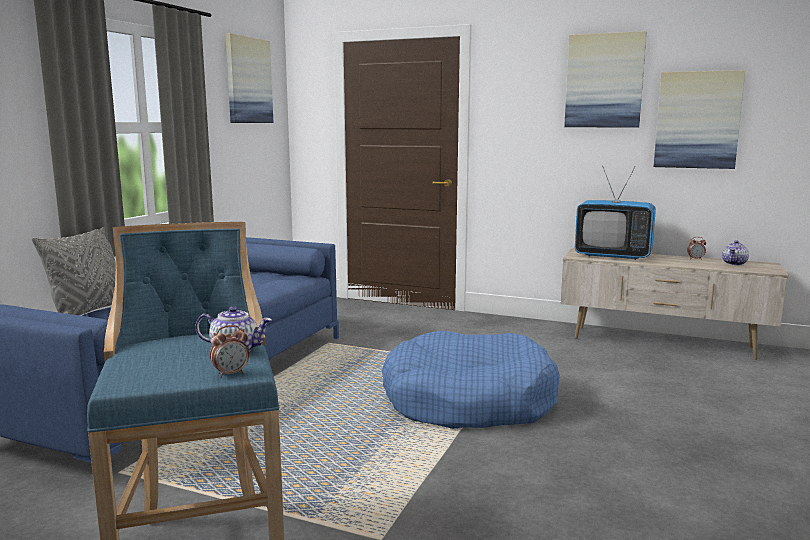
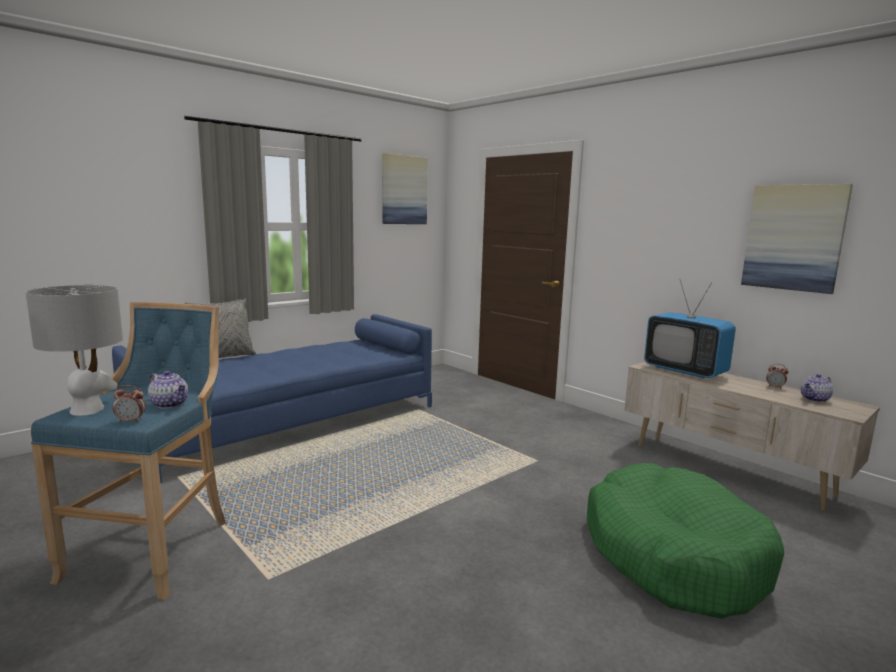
camera: 25 degrees right, 0 degrees up
(141, 374) = (88, 410): none -> grey table lamp
(468, 401) = (469, 483): blue dog bed -> none
(604, 81) = (698, 193): picture -> none
(697, 417) = (673, 555): none -> green dog bed

